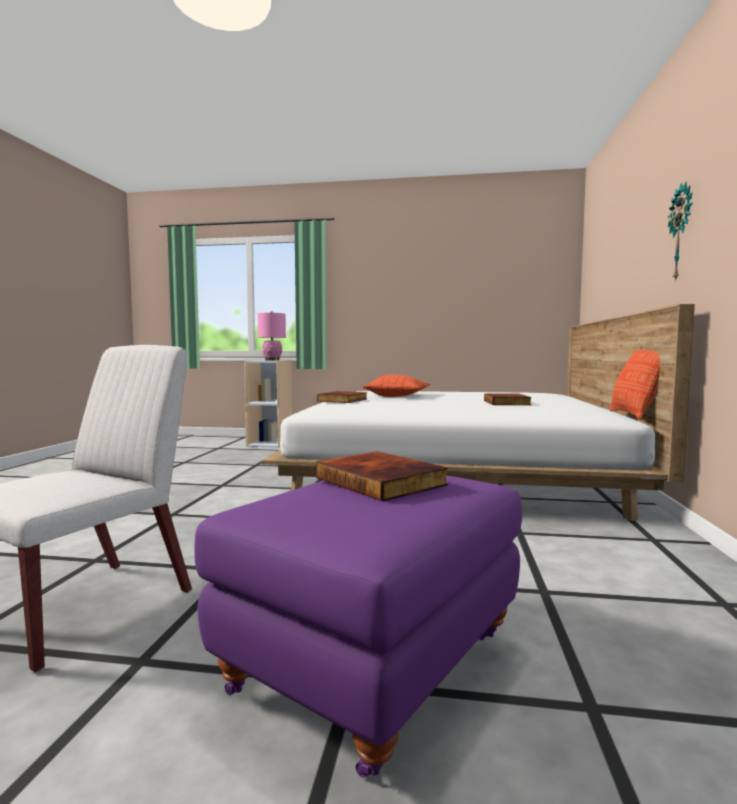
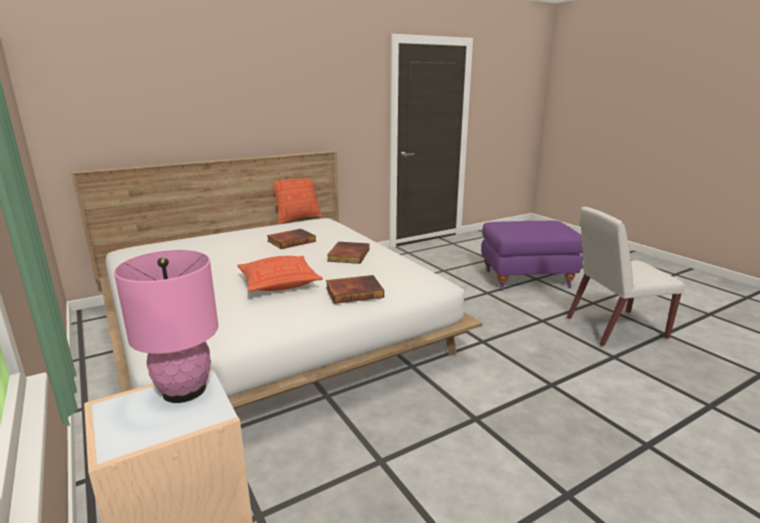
camera: 130 degrees left, 15 degrees up
(382, 481) = (524, 227): book -> book (348, 255)
(682, 232) = (298, 107): wall clock -> none

